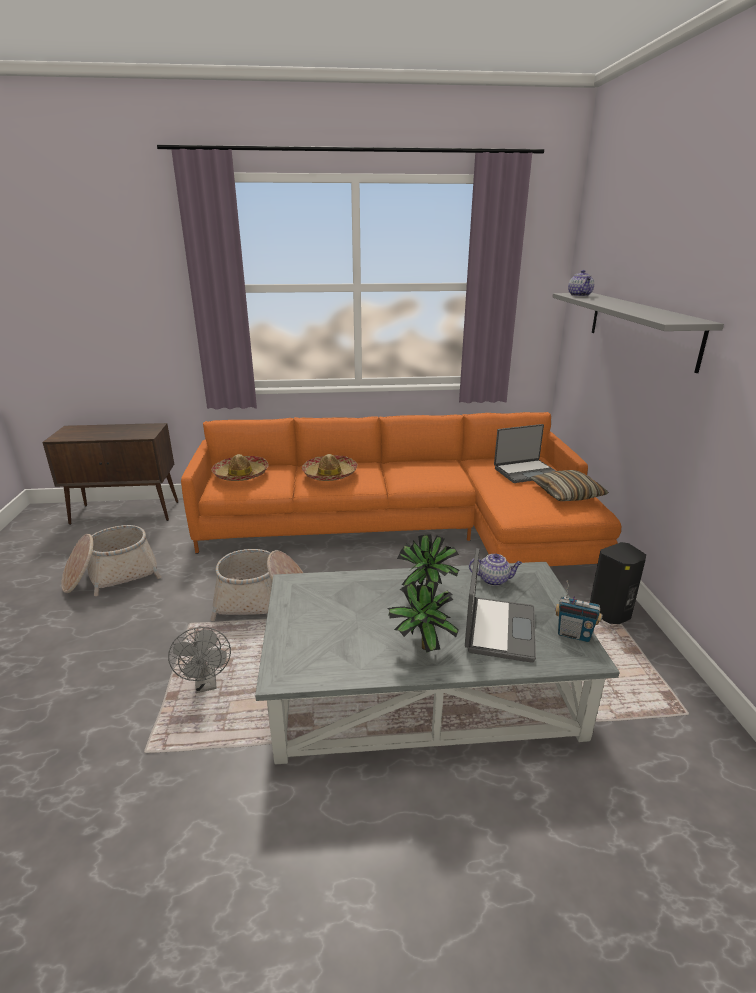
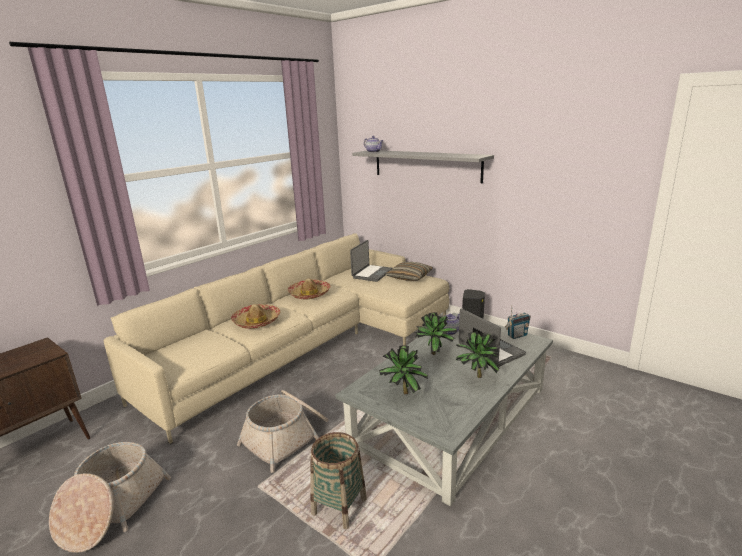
camera: 45 degrees left, 5 degrees down
(206, 684) = (339, 506): grey fan -> basket
(241, 474) = (182, 351): hat -> hat (309, 294)
(321, 610) = (402, 393): none -> potted plant
(406, 528) = (309, 344): orange sofa -> beige sofa

